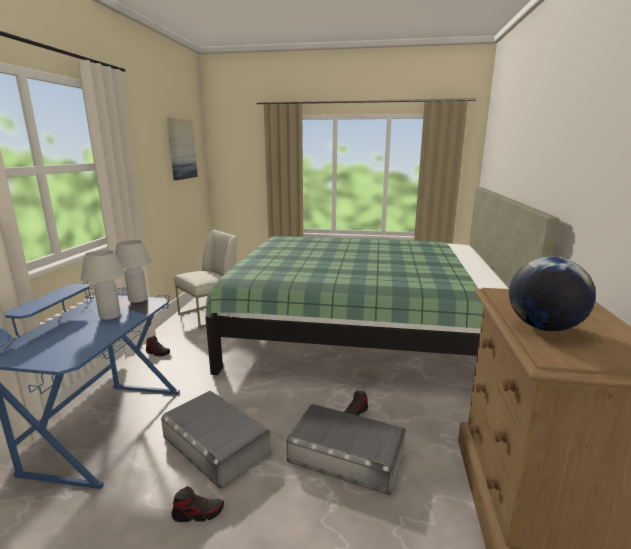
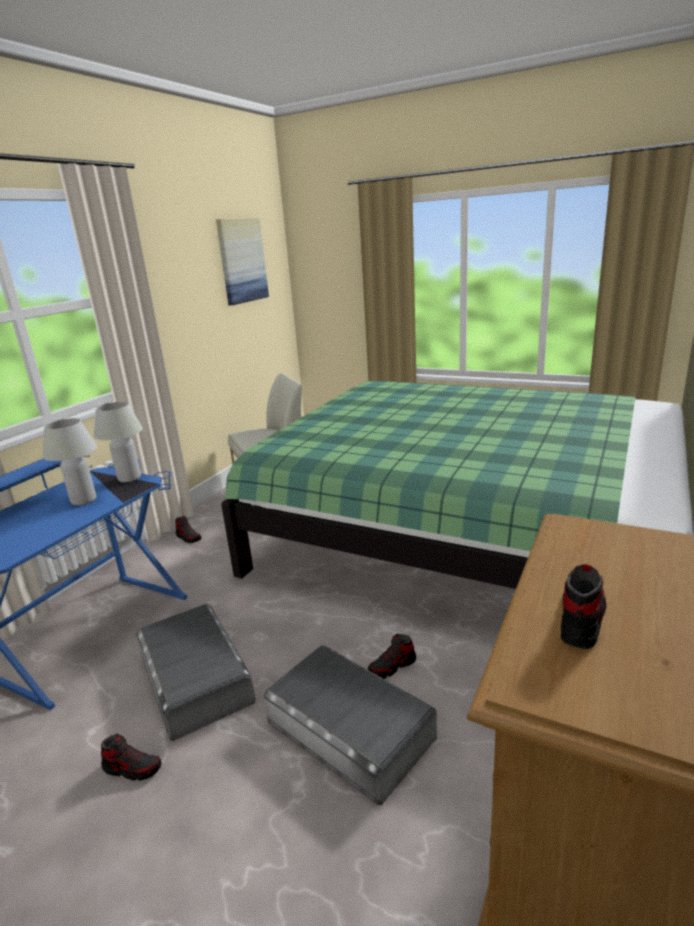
camera: 20 degrees right, 5 degrees up
(544, 327) = (580, 616): globe -> shoe

